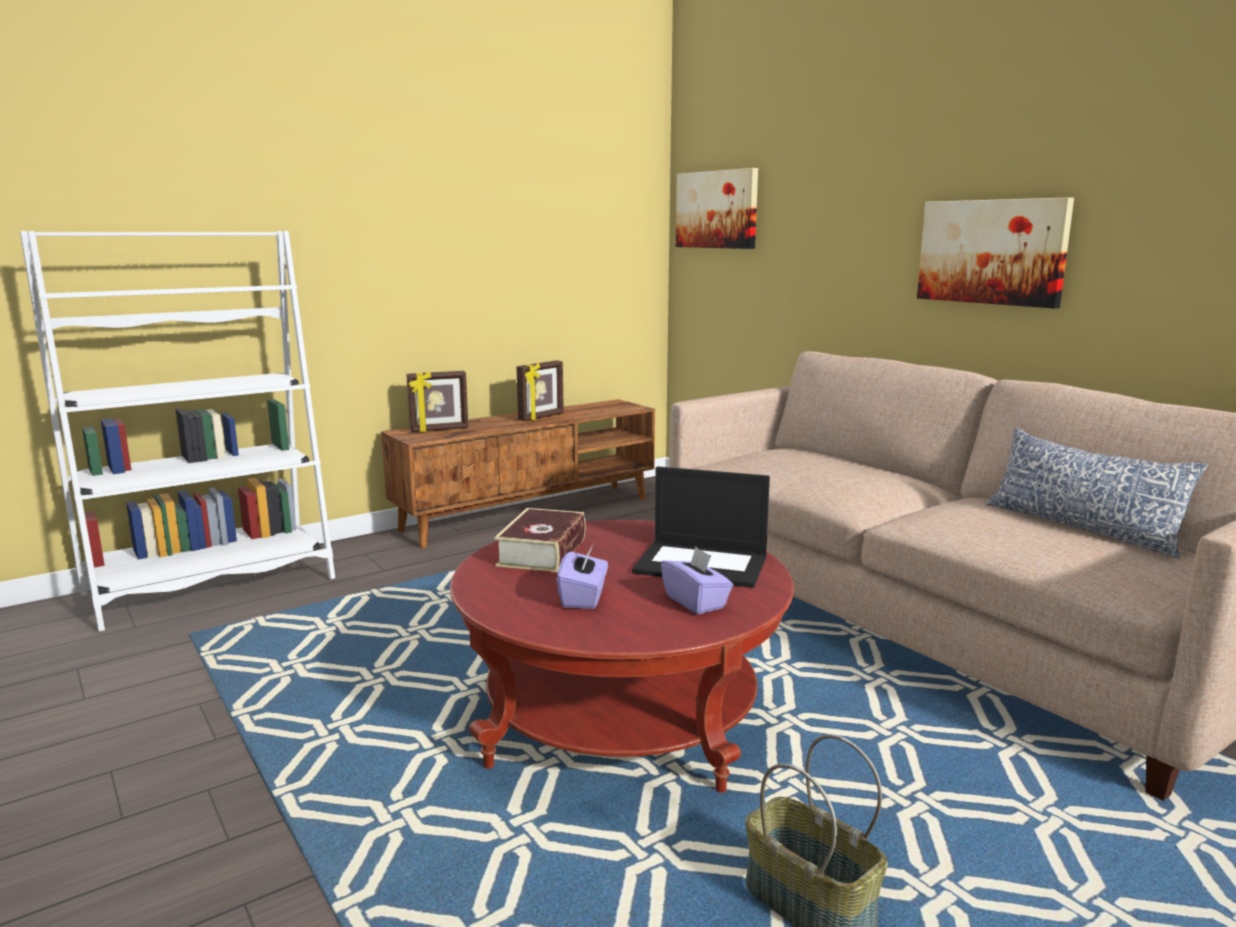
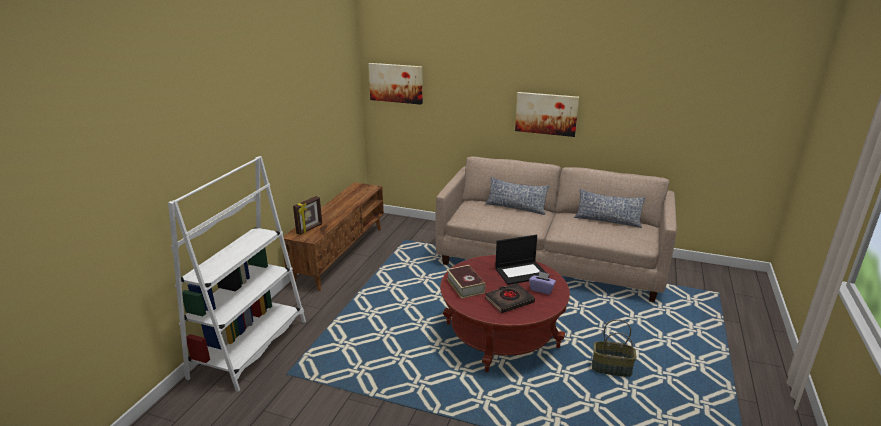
camera: 35 degrees left, 10 degrees up
(541, 417) = (342, 206): picture frame -> none
(583, 598) = (509, 301): purple tissue box -> black book
(861, 467) = (515, 208): none -> pillow

